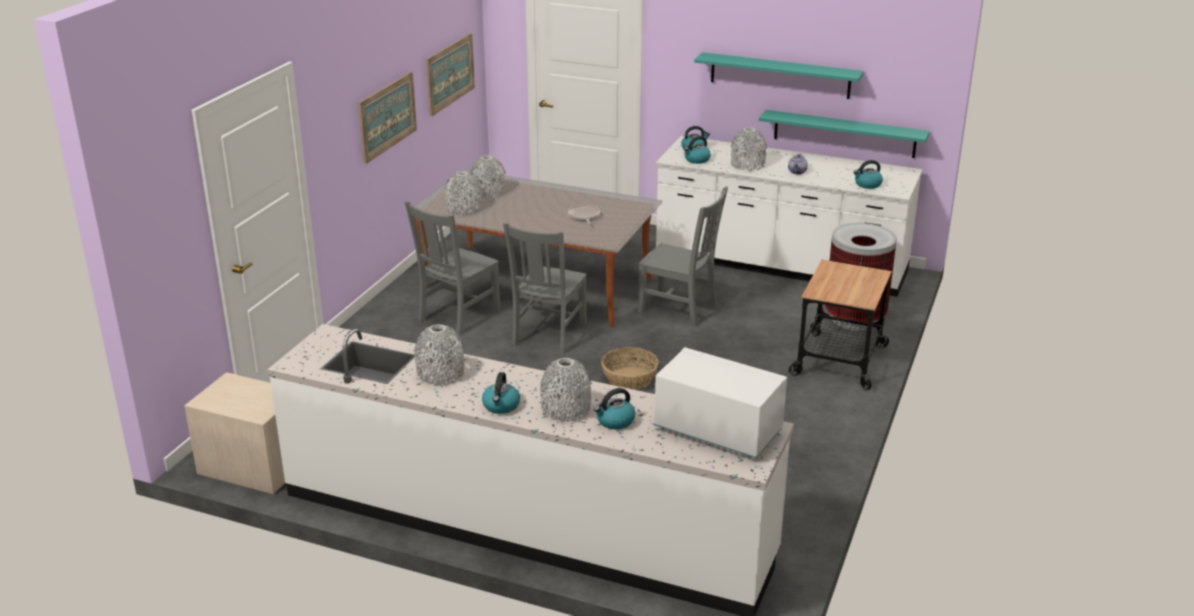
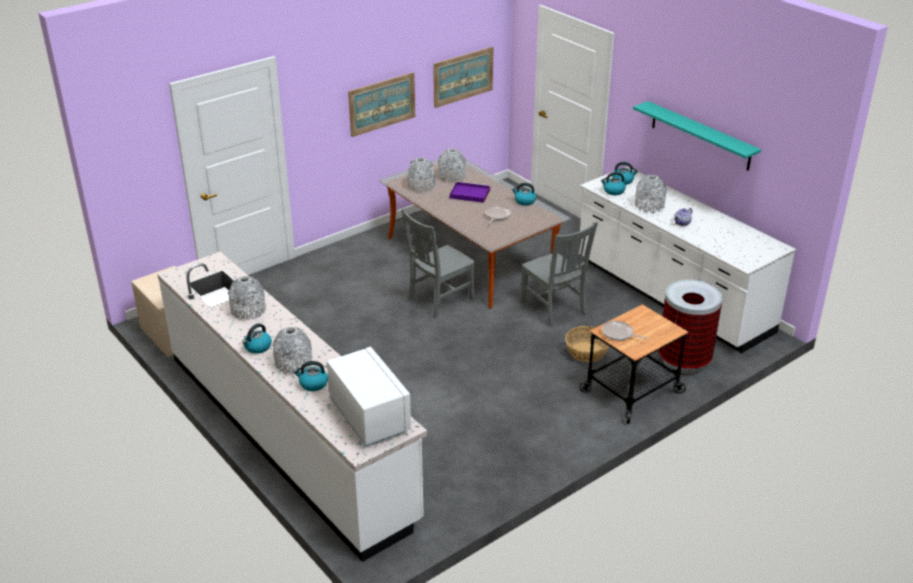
camera: 30 degrees right, 5 degrees up
(457, 316) = (393, 266): grey chair -> none
(527, 203) = (469, 194): none -> purple tray
(629, 379) = (461, 353): basket -> basket (586, 352)
(832, 291) = (619, 334): none -> frying pan
(844, 134) = (742, 199): turquoise shelf -> none
(867, 184) = (728, 250): kettle -> kettle (524, 201)

